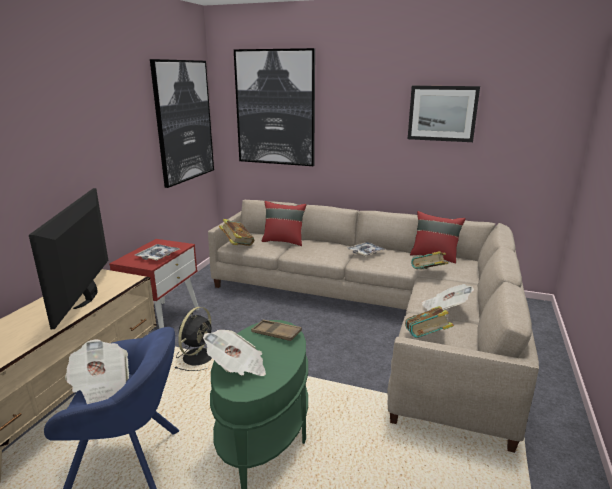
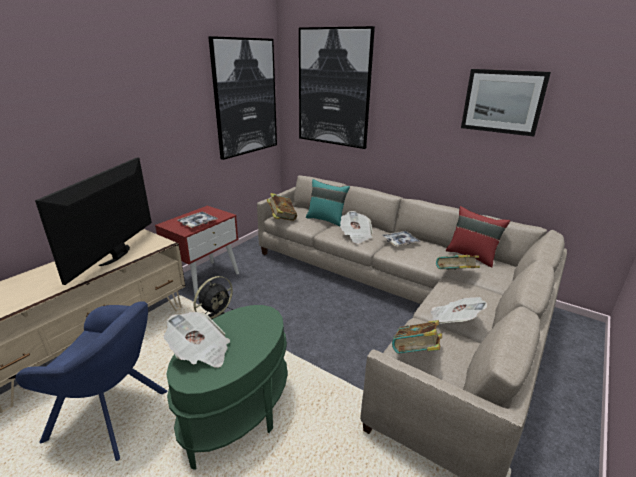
camera: 15 degrees right, 5 degrees up
(101, 385) = (88, 344): newspaper -> newspaper (356, 236)
(276, 333) = (257, 321): brown tray -> none
(283, 241) = (326, 220): red pillow -> turquoise pillow

